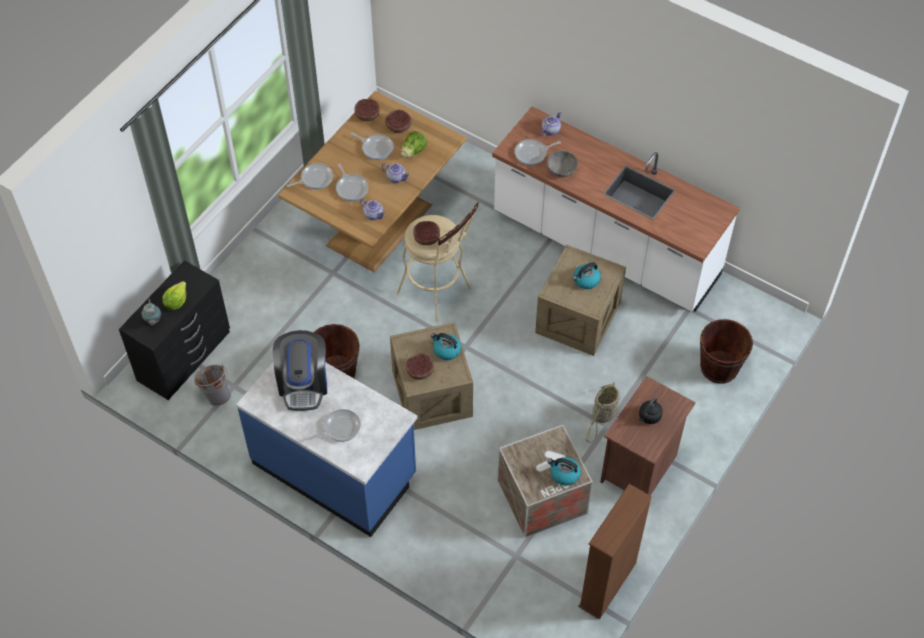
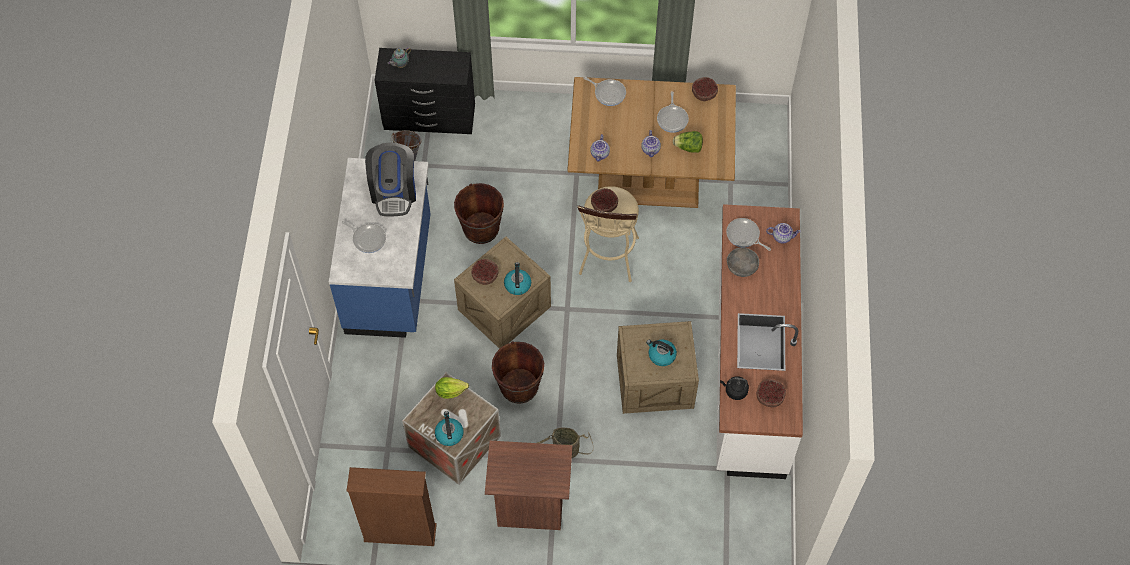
camera: 60 degrees right, 5 degrees up
(176, 302) = (427, 69): lettuce -> lettuce (450, 391)
(303, 383) = (394, 191): coffee machine -> coffee machine turned 60 degrees counterclockwise
(351, 188) = (617, 123): frying pan -> none
(398, 126) = (708, 122): bowl -> bowl (770, 397)
(649, 417) = (529, 467): black kettle -> black kettle (734, 391)
(719, 367) = (677, 524): brown bucket -> brown bucket (519, 386)

